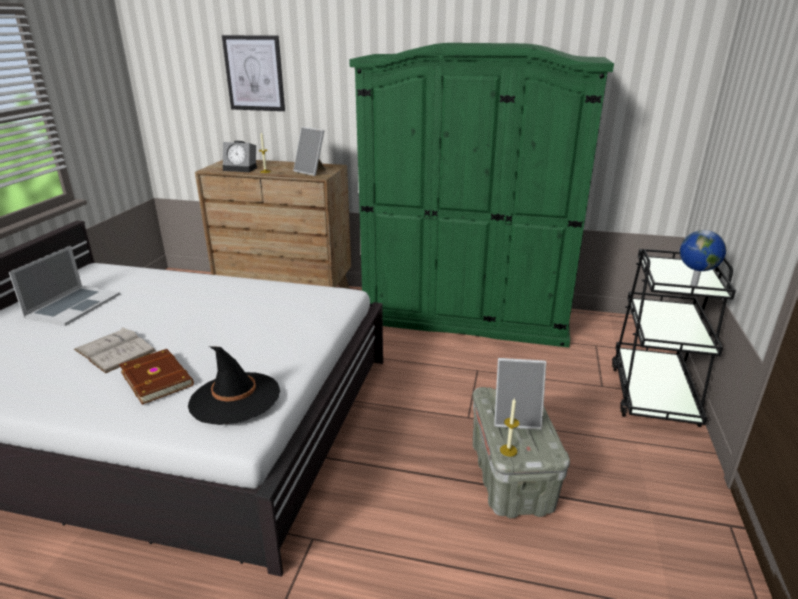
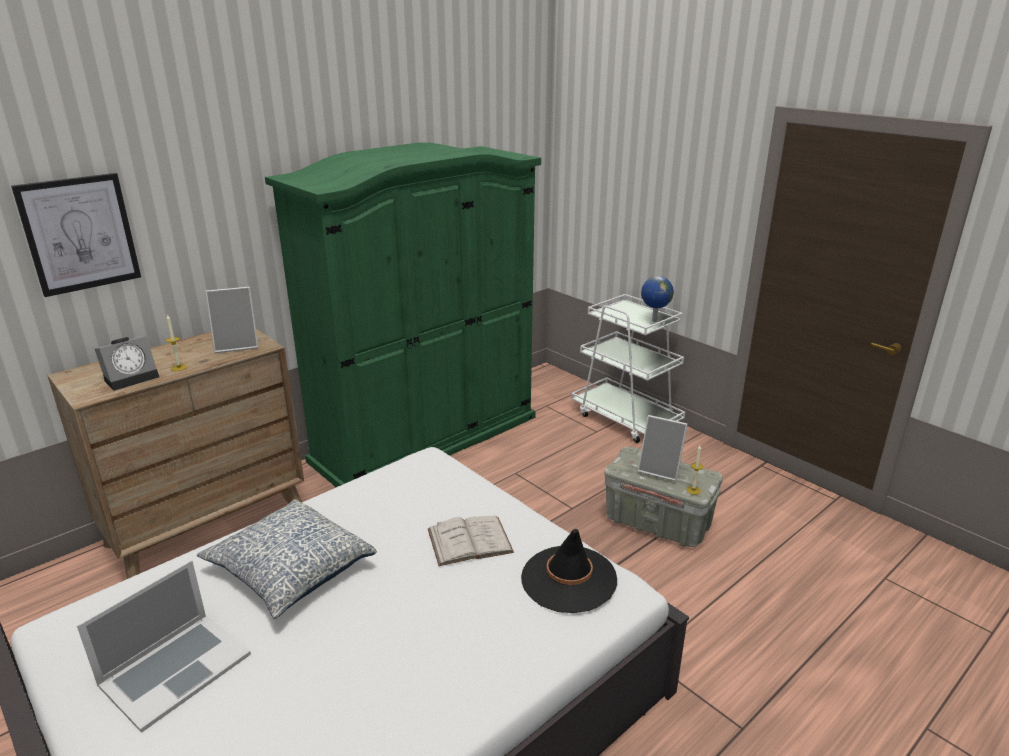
camera: 55 degrees left, 0 degrees up
(73, 305) = (175, 669): laptop -> laptop turned 75 degrees clockwise
(115, 350) = (372, 646): white book -> white book (469, 540)
(158, 378) = (480, 622): brown book -> none
(176, 300) = (289, 569): none -> pillow
(517, 418) = (660, 470): picture frame -> picture frame turned 75 degrees clockwise
(652, 394) = (626, 418): black cart -> white cart

